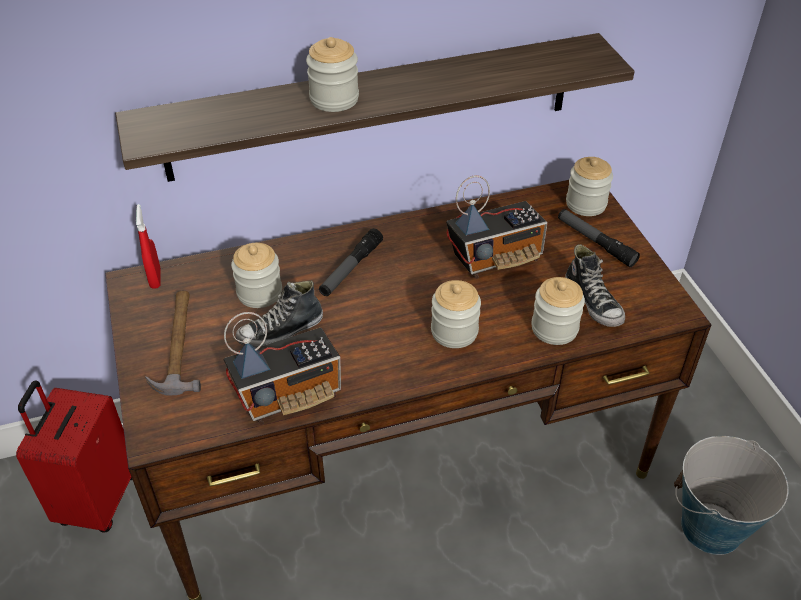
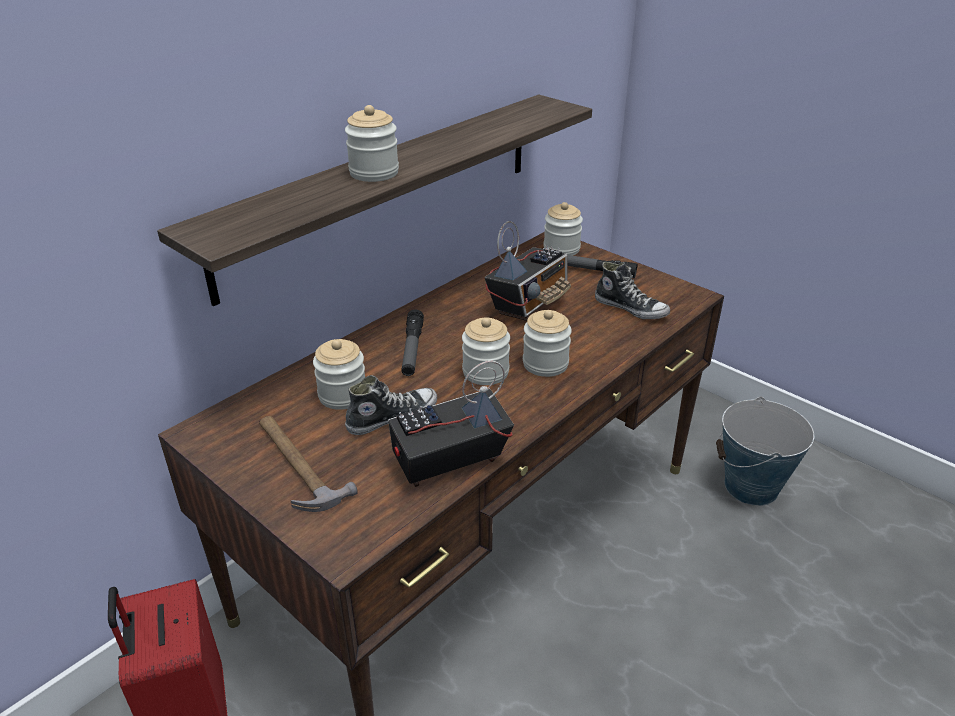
camera: 30 degrees left, 10 degrees down
(155, 278) = (221, 420): red spray bottle -> none
(281, 331) = (392, 417): shoe -> shoe turned 150 degrees counterclockwise
(290, 395) = (448, 463): radio -> radio turned 150 degrees counterclockwise
(554, 328) = (620, 335): jar -> jar (485, 372)

